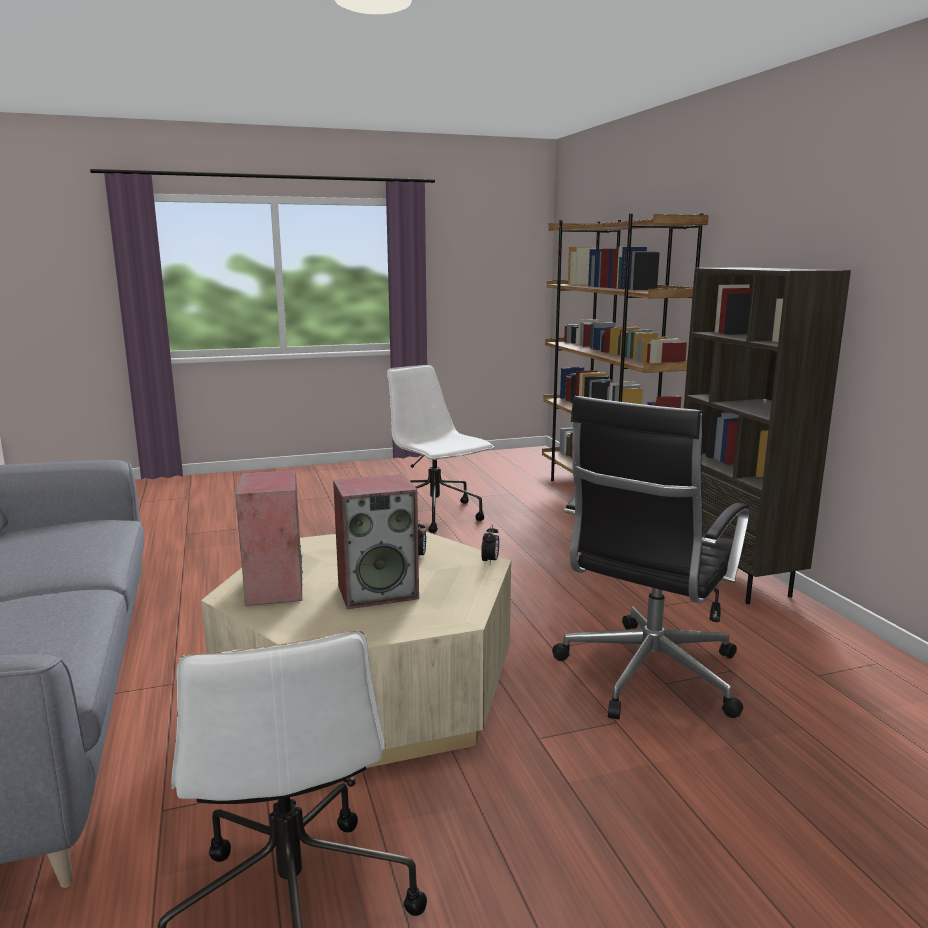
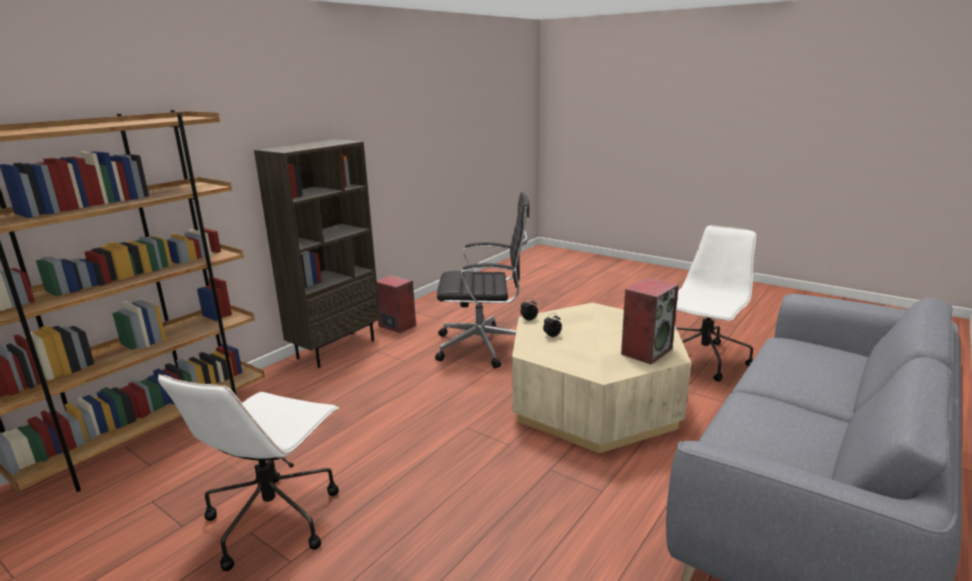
camera: 125 degrees left, 5 degrees up
(379, 591) = (603, 329): speaker -> speaker (396, 325)

